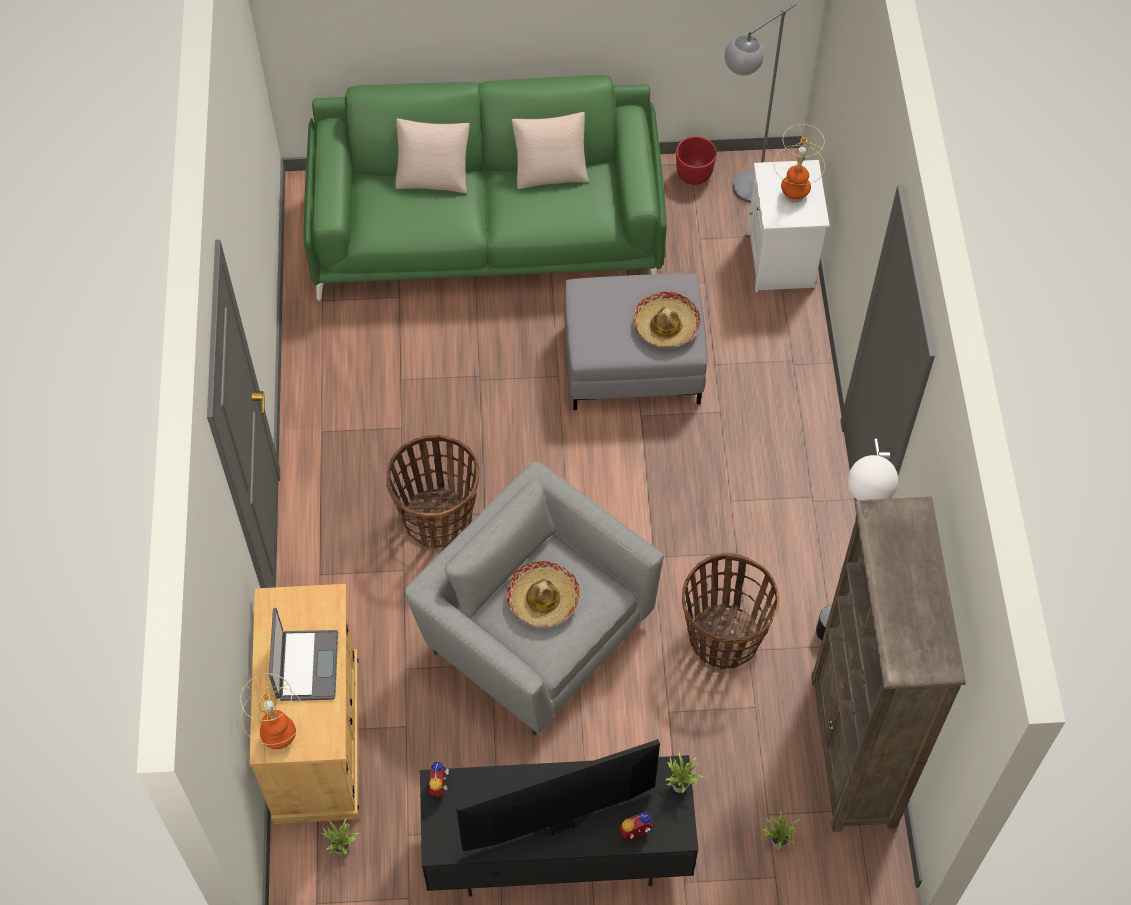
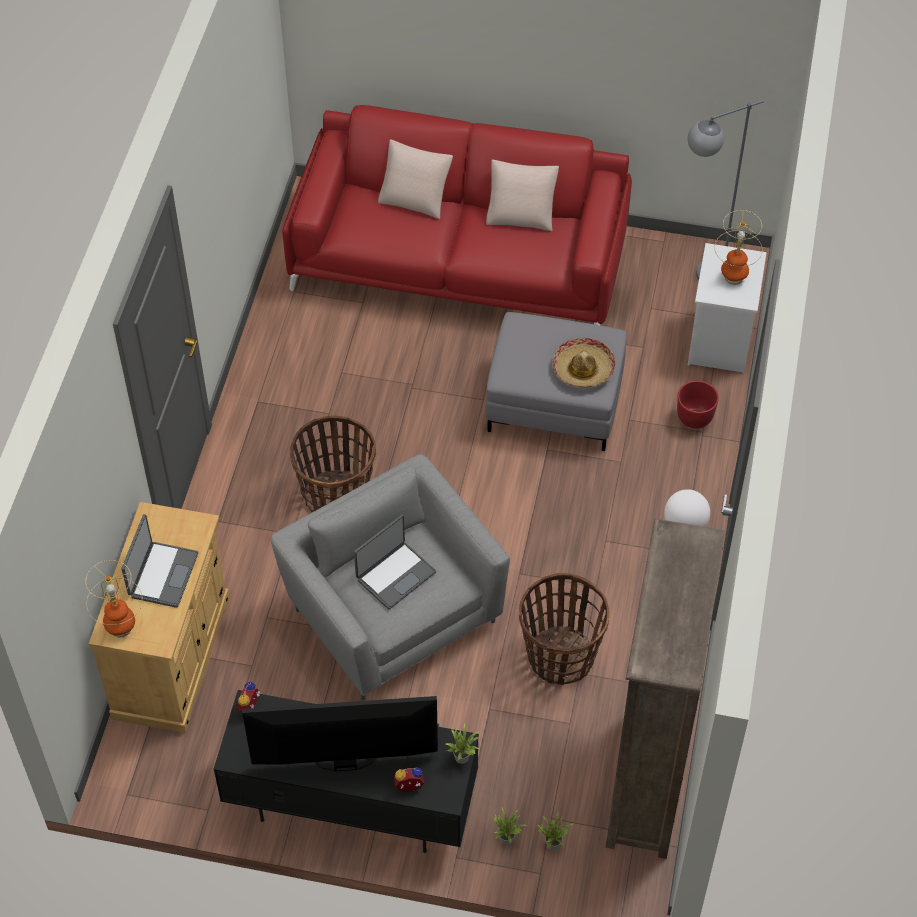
camera: 15 degrees right, 5 degrees down
(341, 847) = (163, 752): potted plant -> potted plant (506, 837)
(487, 230) = (459, 262): green sofa -> red sofa
(543, 599) = (395, 575): hat -> laptop
(694, 174) = (664, 252): red planter -> red planter (695, 418)

